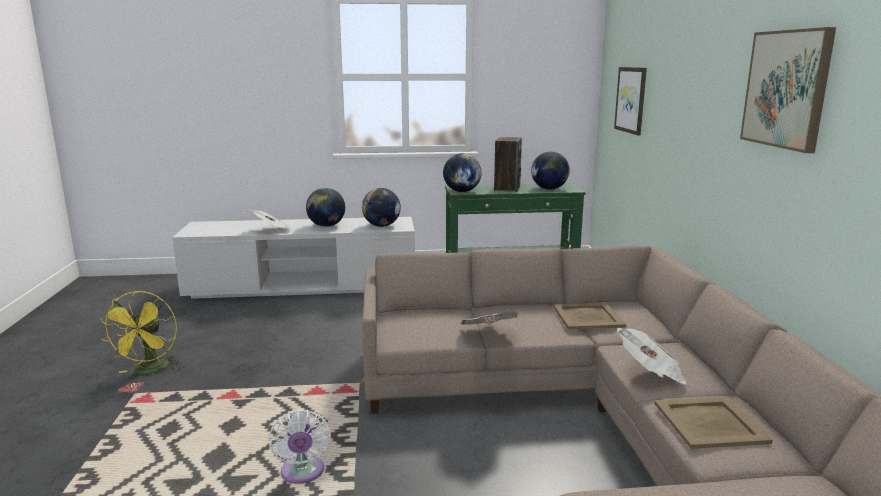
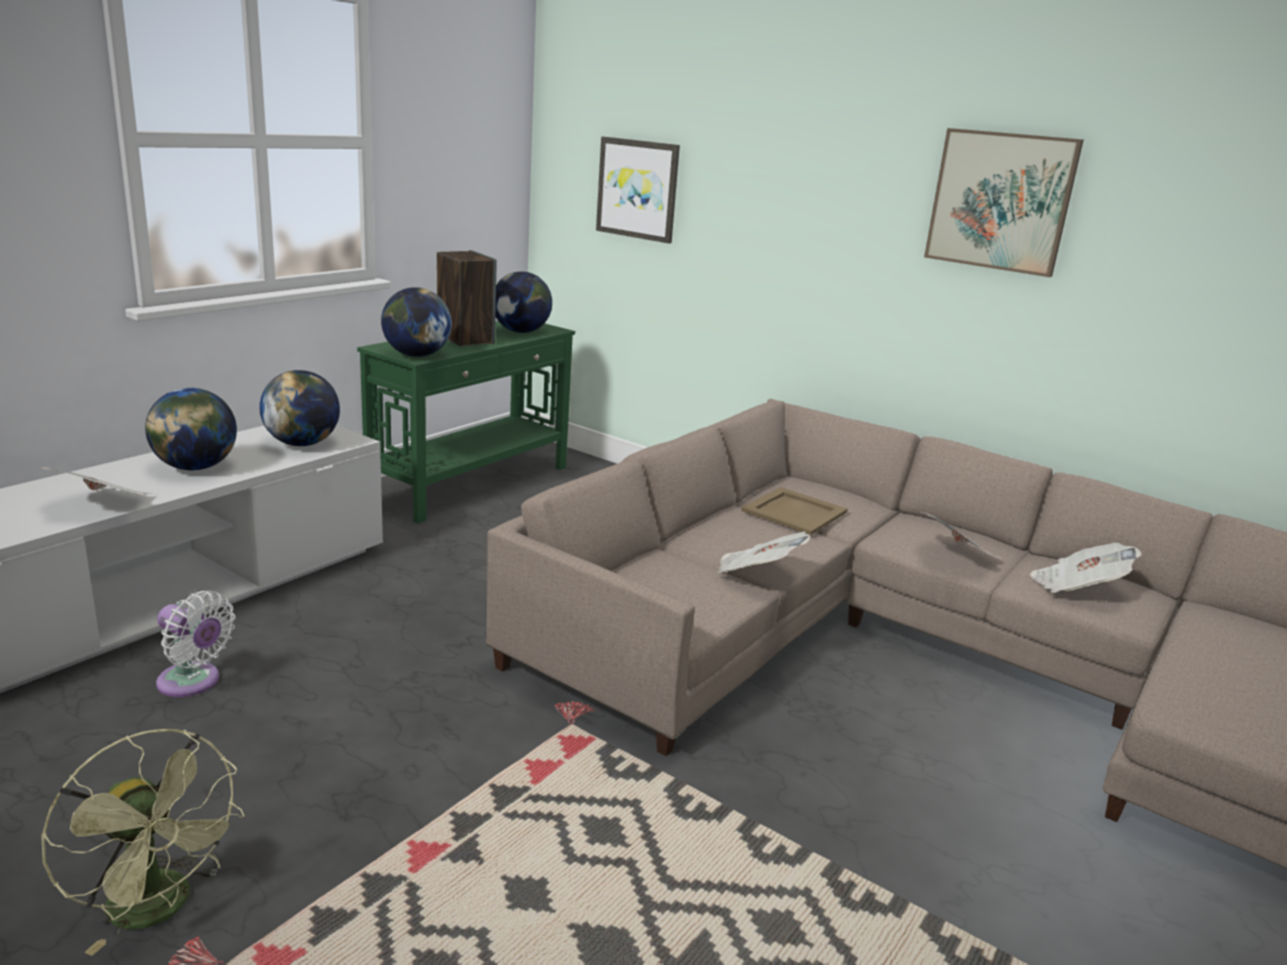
camera: 50 degrees left, 5 degrees up
(150, 371) = (160, 909): yellow fan -> green fan
(302, 473) = (746, 886): white fan -> white fan (193, 683)
(708, 422) = (1077, 588): beige tray -> newspaper

